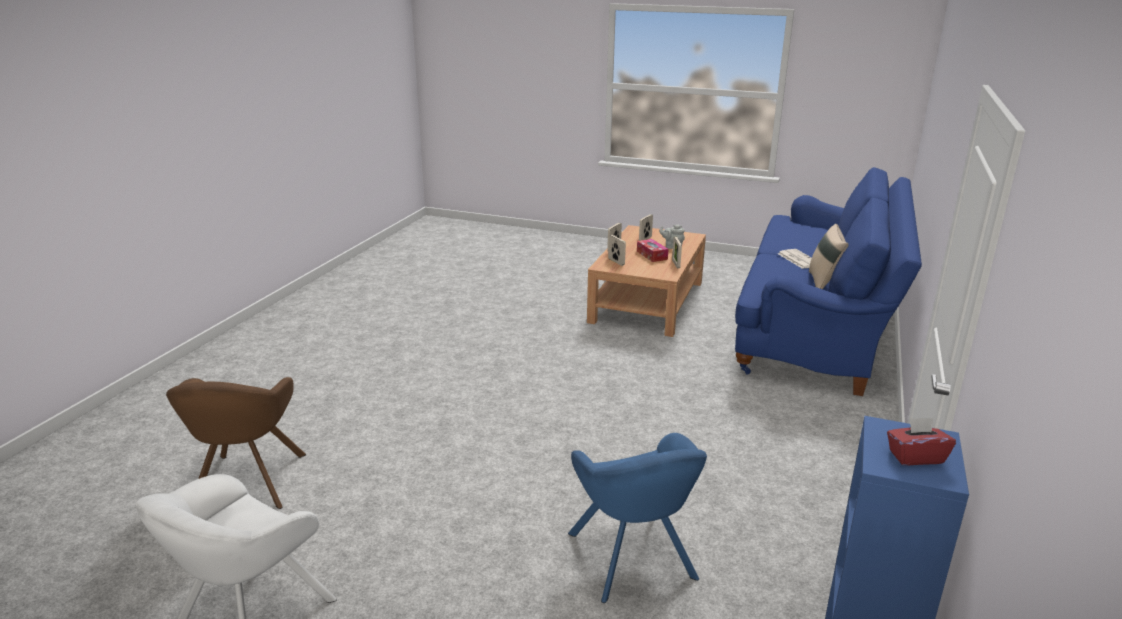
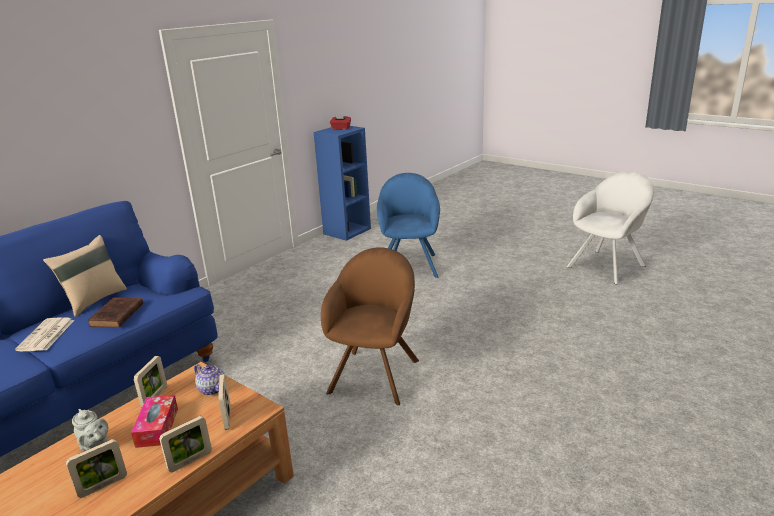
camera: 160 degrees left, 0 degrees up
(247, 484) = (659, 325): brown armchair -> brown armchair (376, 373)
(645, 270) = (212, 389): none -> teapot
(774, 273) = (116, 316): none -> brown book

